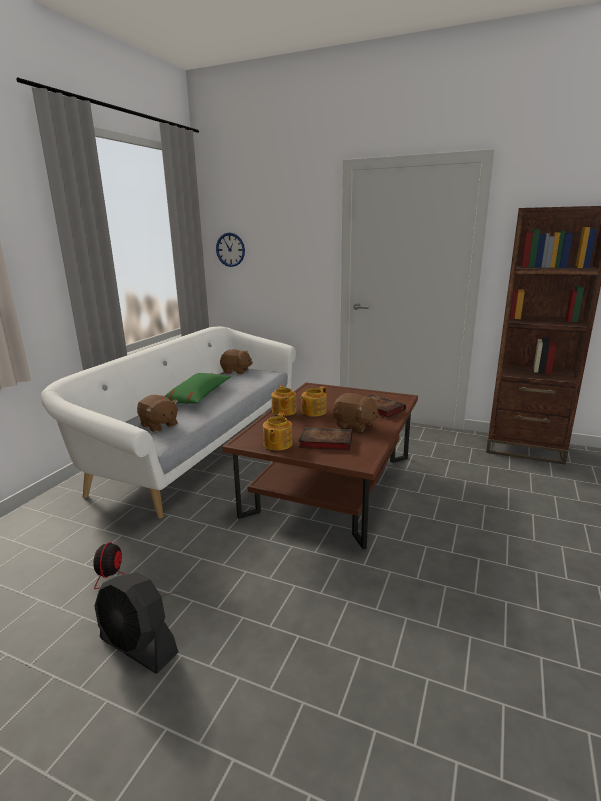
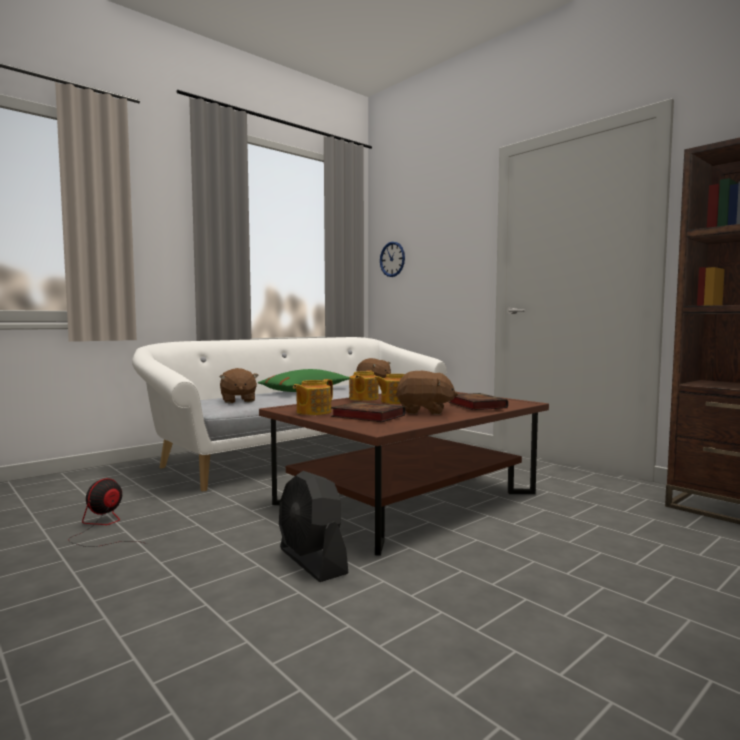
camera: 25 degrees right, 15 degrees down
(138, 646) = (59, 569): black fan -> black fan (312, 561)
(354, 425) = (424, 411): brown plush toy -> brown plush toy turned 45 degrees counterclockwise

